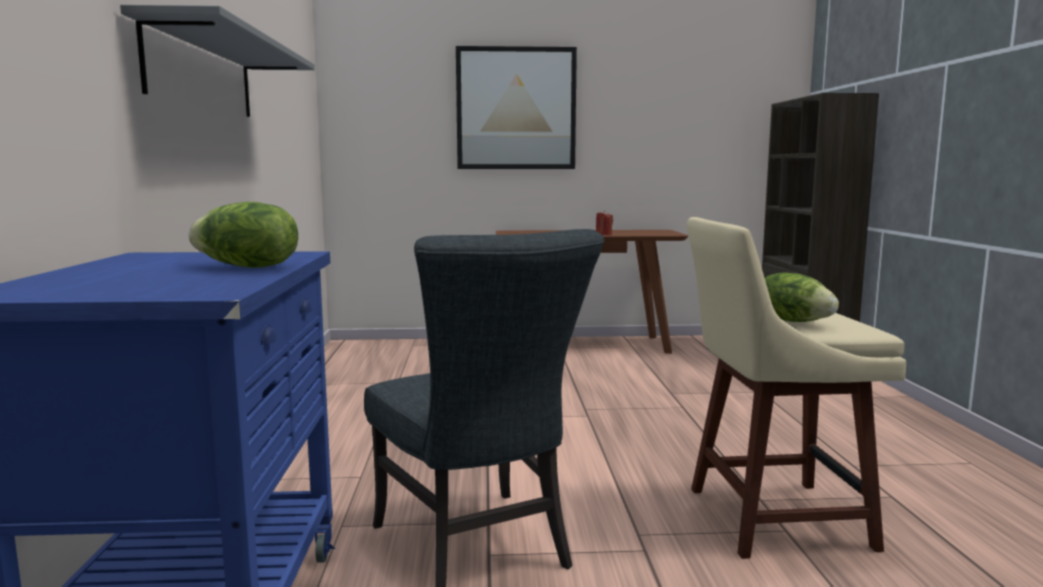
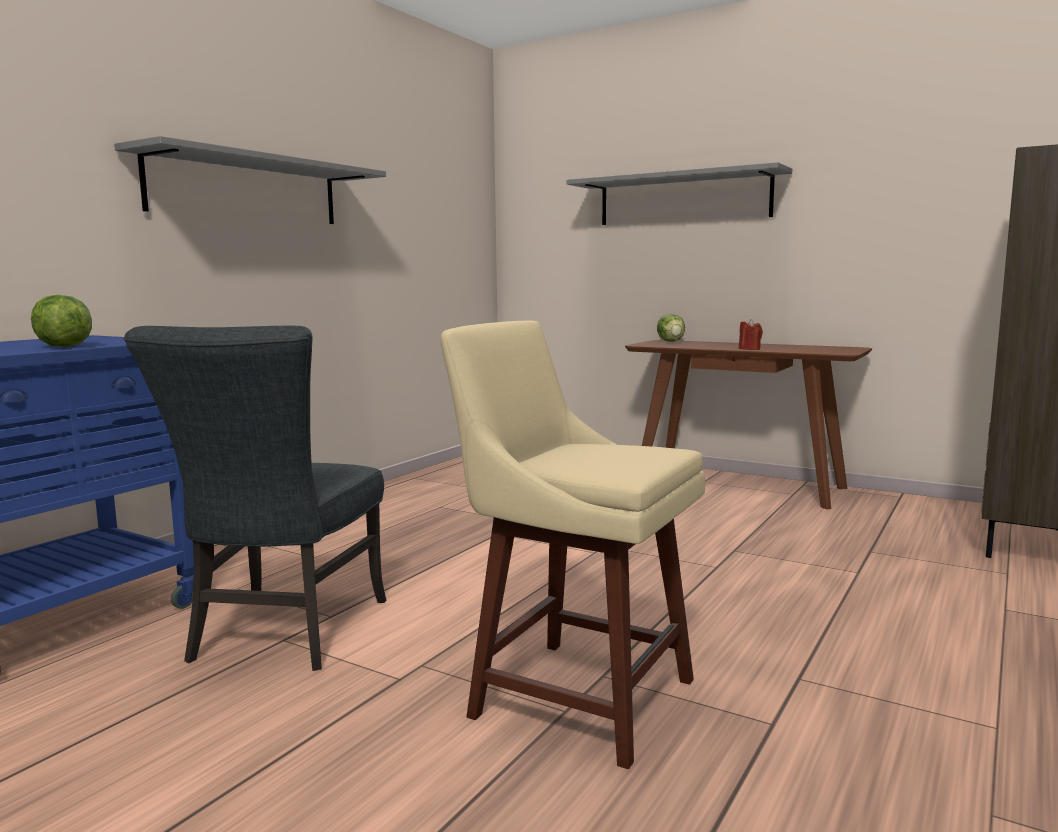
camera: 35 degrees right, 0 degrees up
(516, 109) = (683, 199): picture -> grey shelf
(793, 321) = (590, 453): lettuce -> lettuce (672, 341)

